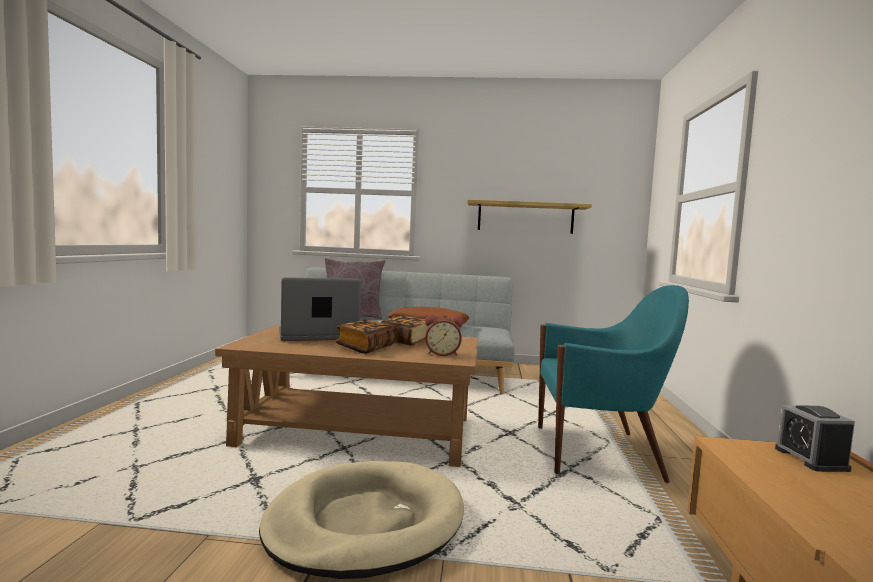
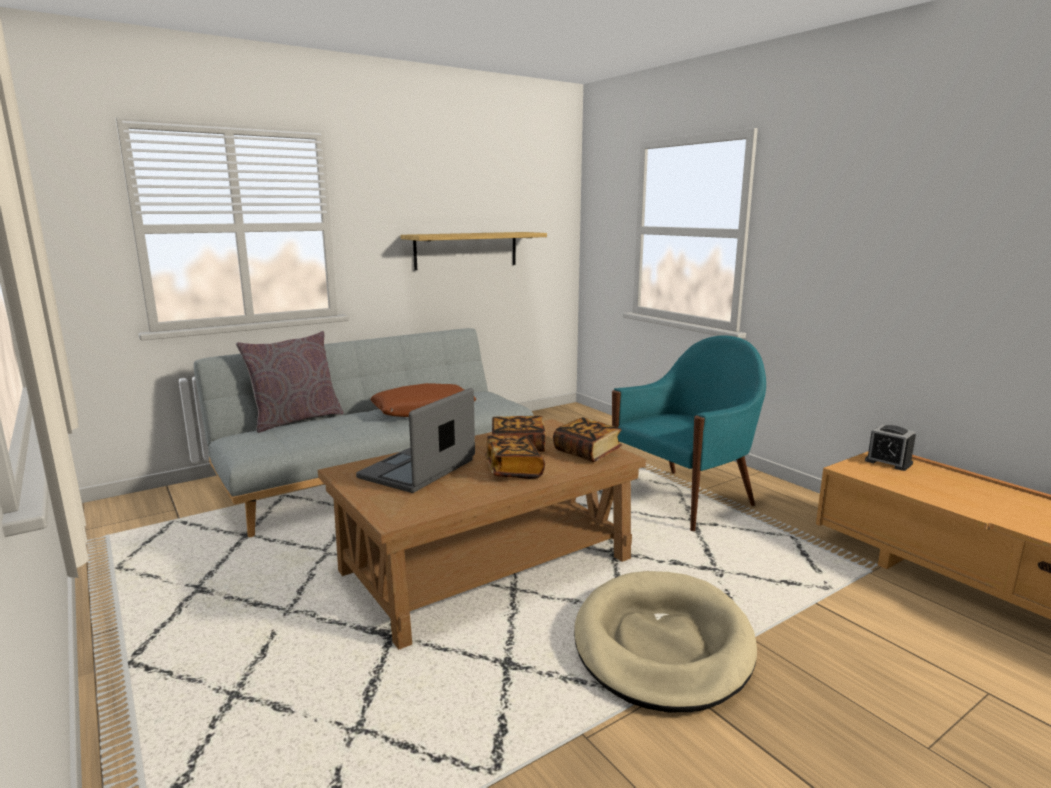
camera: 40 degrees left, 10 degrees up
(442, 353) = (587, 452): alarm clock -> book

